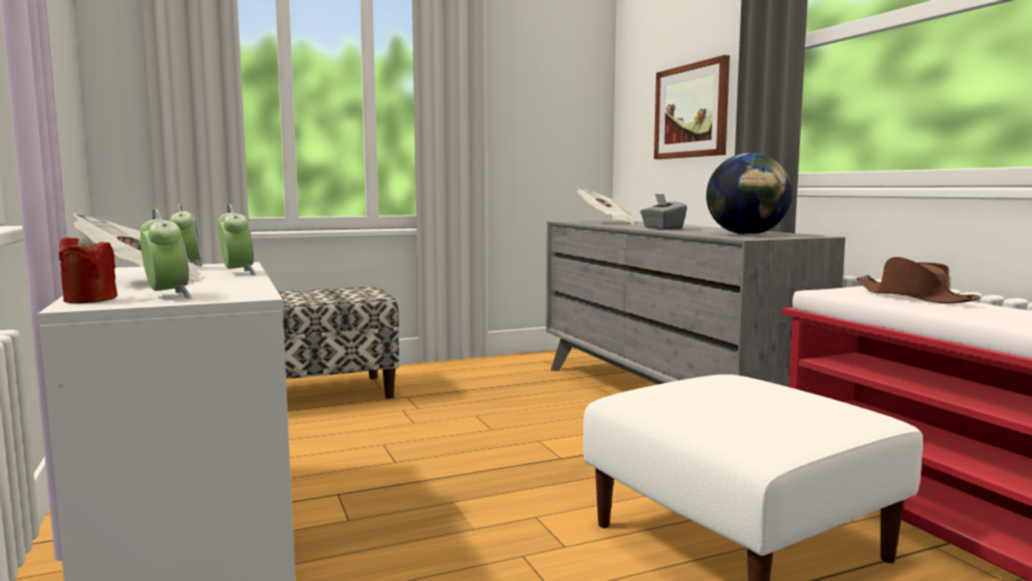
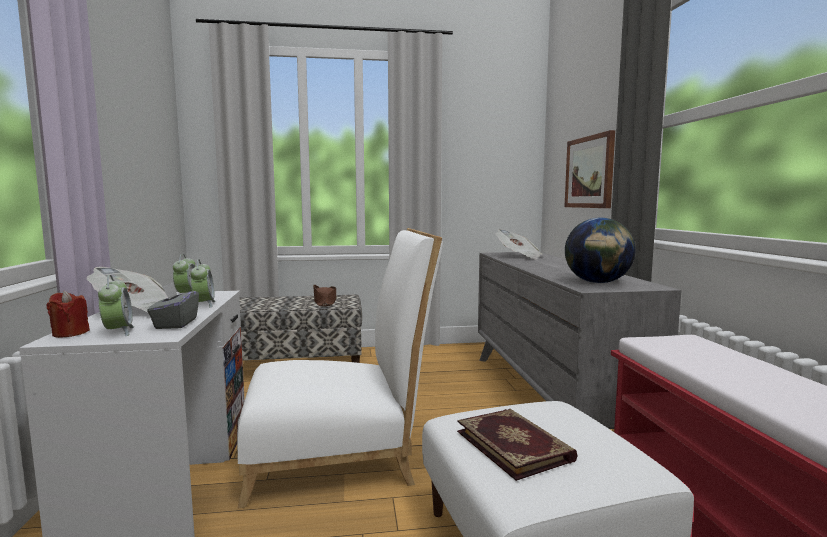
camera: 15 degrees right, 0 degrees up
(434, 484) = (340, 455): none -> white chair
(662, 228) = (546, 268): grey tissue box -> grey tissue box (175, 324)
(721, 409) = (514, 445): none -> book
(913, 297) = (721, 356): brown hat -> brown hat (325, 302)

